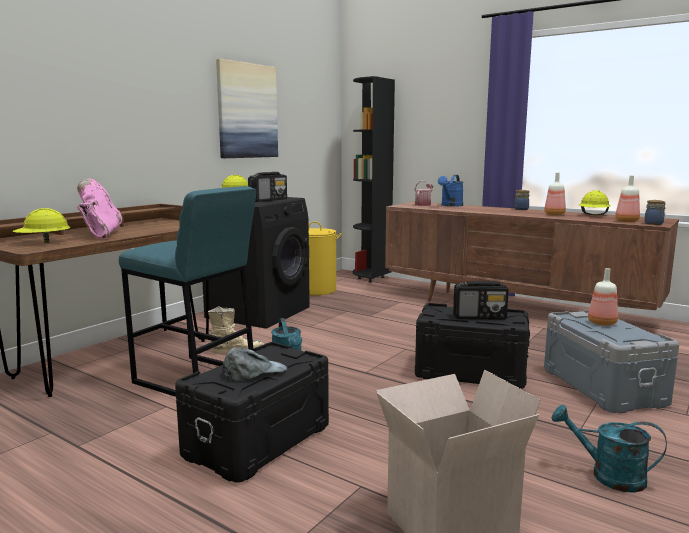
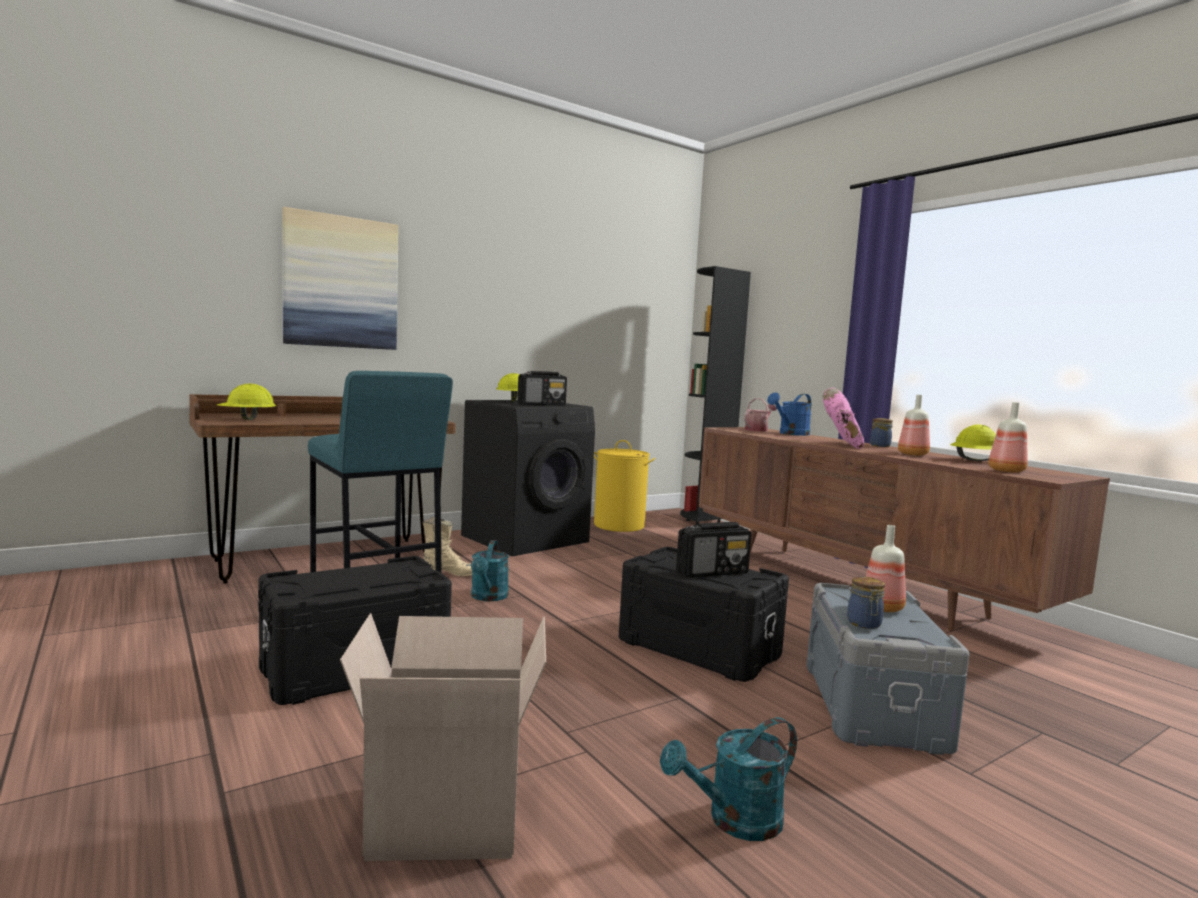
camera: 20 degrees right, 5 degrees down
(100, 235) = (315, 419): pink boot -> pink boot (843, 444)
(247, 111) = (550, 303): picture -> picture (341, 282)
(254, 372) = (352, 581): grey cap -> none
(480, 317) = (712, 572): radio -> radio turned 45 degrees counterclockwise
(608, 476) = (734, 821): turquoise watering can -> turquoise watering can turned 75 degrees counterclockwise
(654, 224) = (1044, 478): jar -> jar (864, 624)

